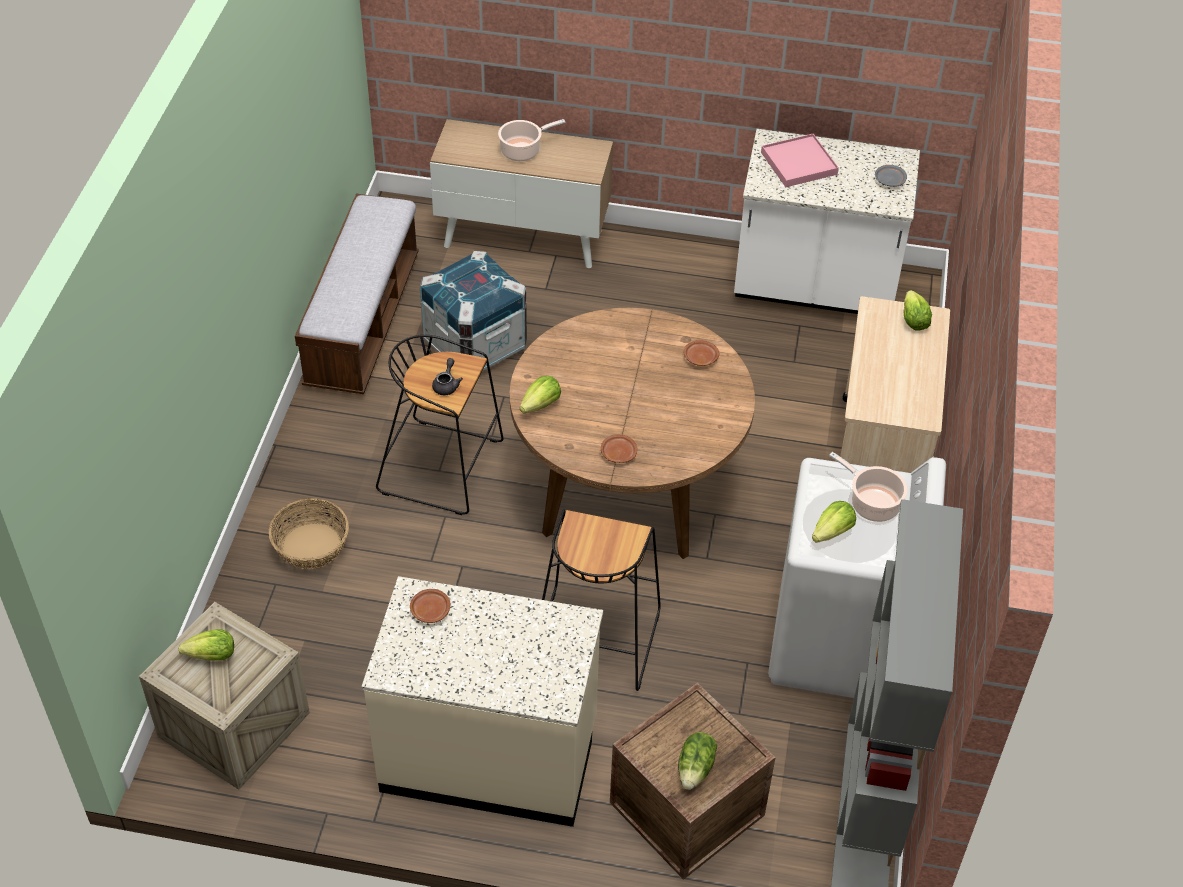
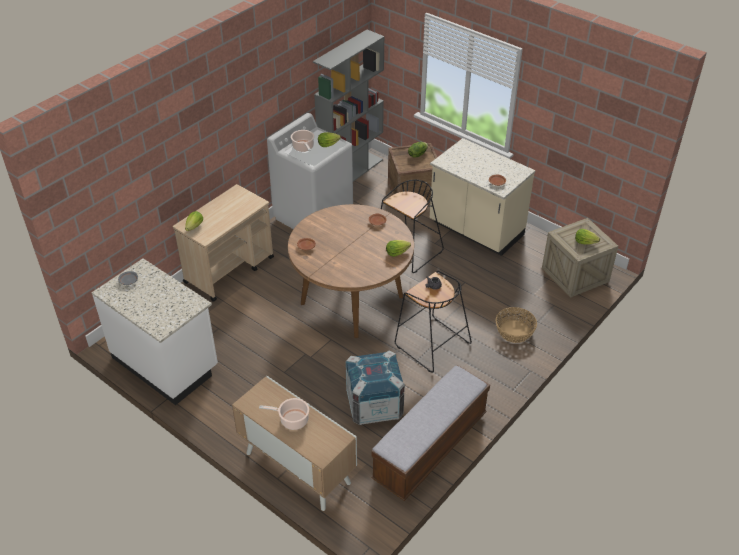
camera: 150 degrees left, 5 degrees down
(799, 163) = (162, 309): pink tray -> none

